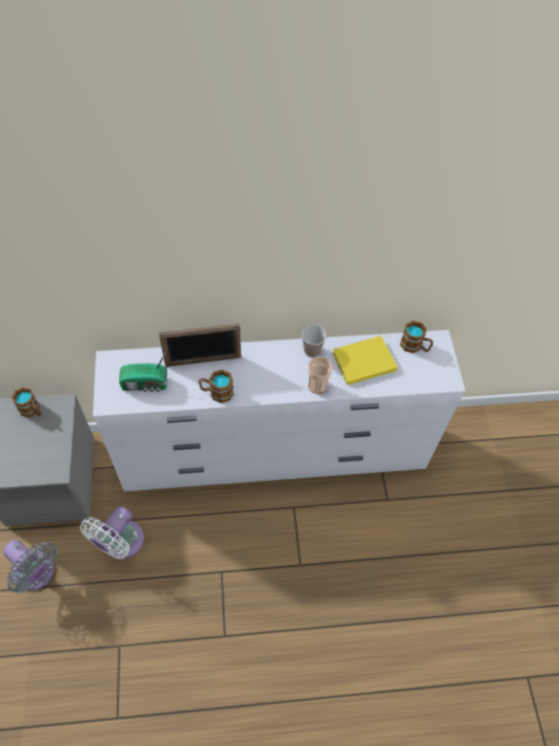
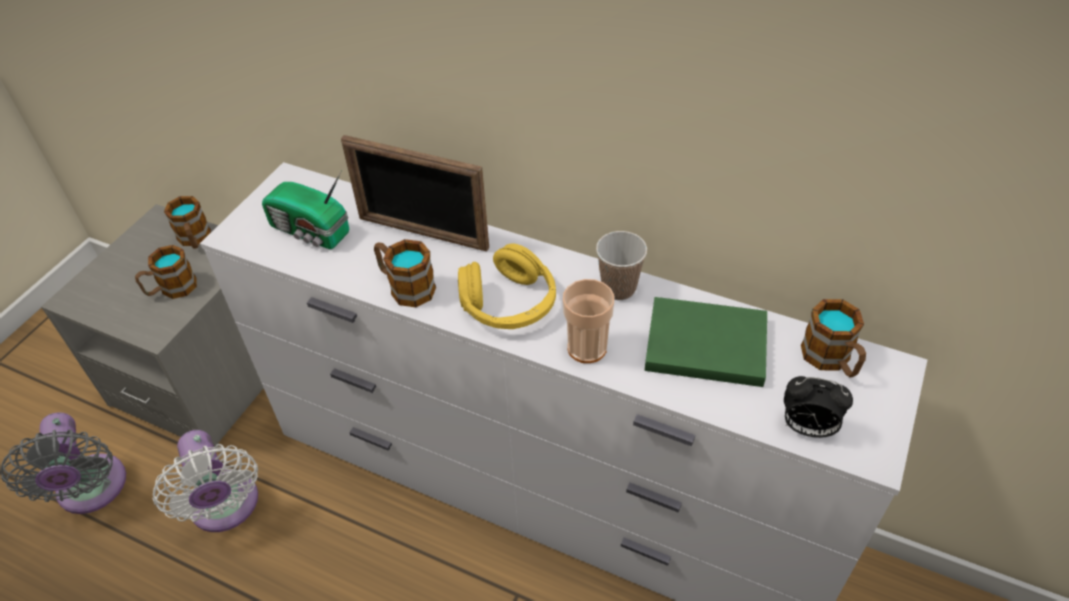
camera: 35 degrees right, 10 degrees down
(45, 444) = (171, 289): none -> mug
(121, 543) = (225, 508): white fan -> white fan turned 90 degrees counterclockwise
(270, 379) = (509, 303): none -> yellow headphones
(362, 361) = (702, 343): yellow book -> green book
(421, 381) = (806, 428): none -> alarm clock

